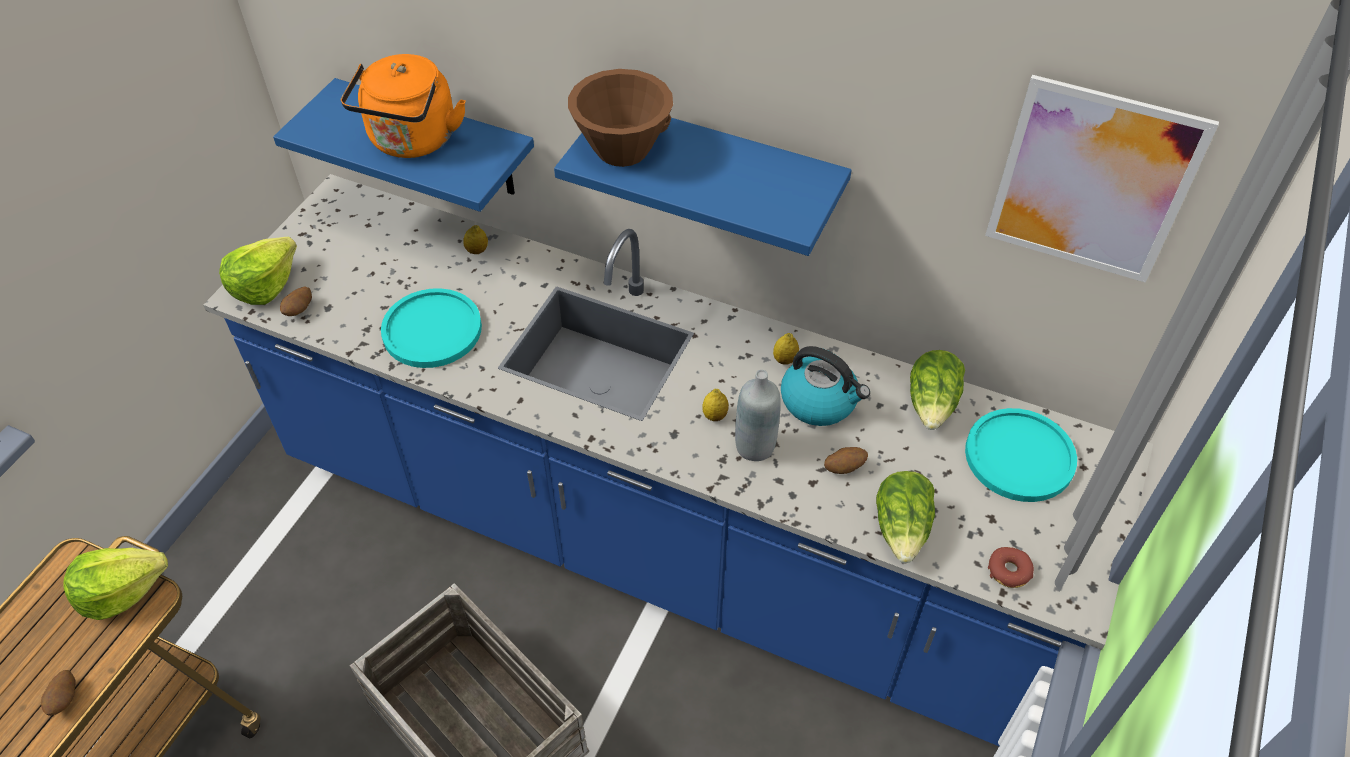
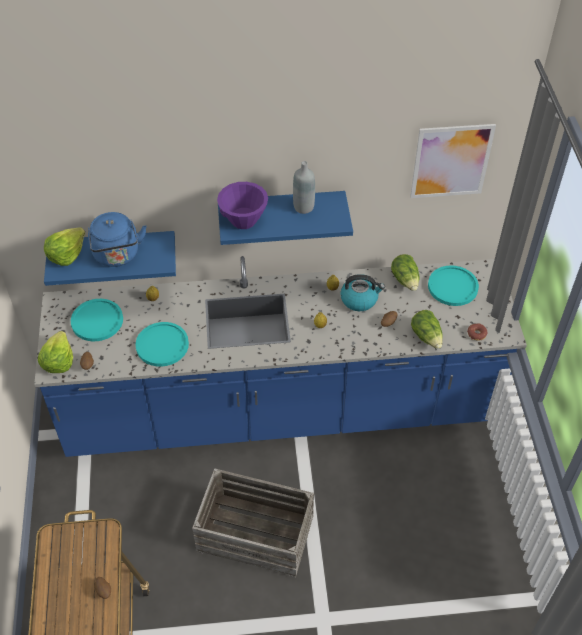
camera: 30 degrees left, 0 degrees up
(121, 591) = (90, 535): lettuce -> lettuce (66, 254)
(368, 249) = (97, 321): none -> turquoise plate
(412, 142) = (117, 256): orange kettle -> blue kettle
(622, 149) = (243, 220): brown bowl -> purple bowl
(755, 446) = (346, 331): grey bottle -> grey bottle (303, 207)

